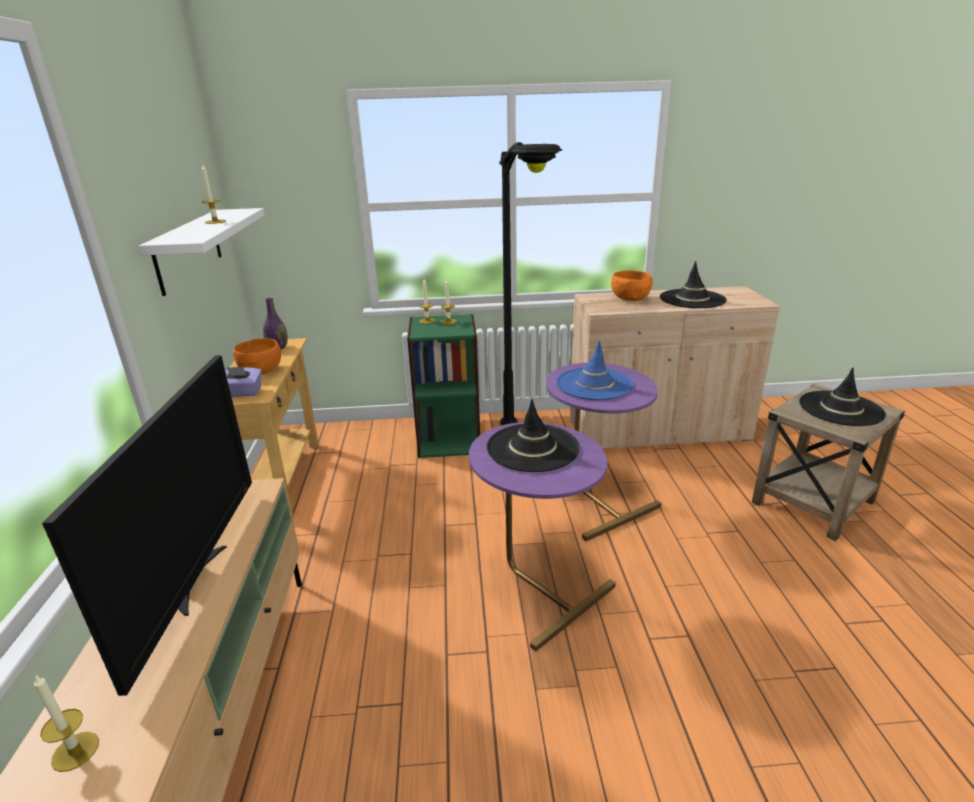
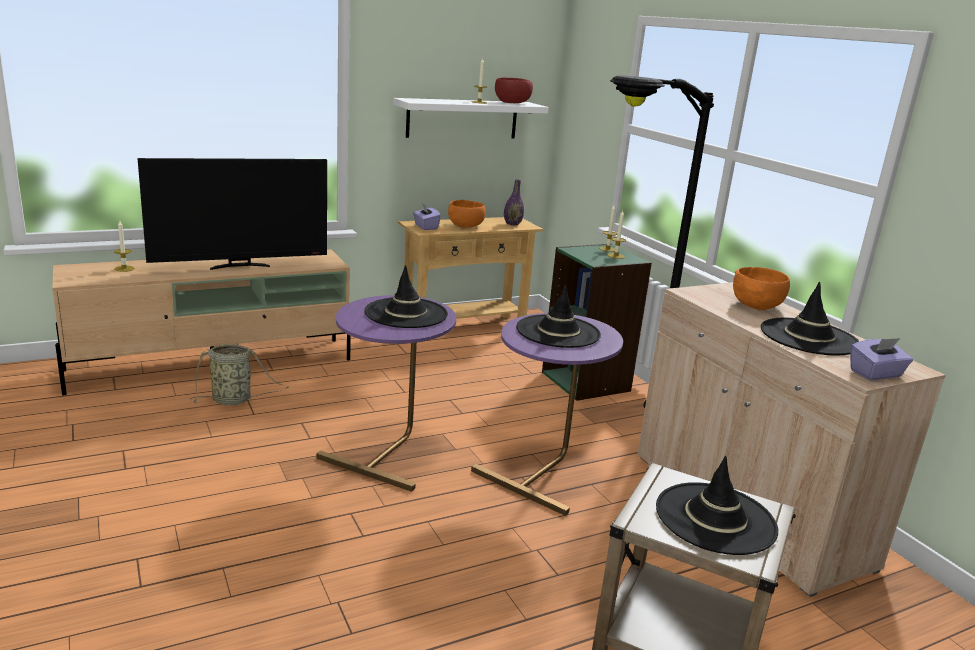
camera: 65 degrees right, 5 degrees down
(226, 213) = (512, 103): none -> red bowl
(350, 723) = (234, 400): none -> basket
(594, 384) = (558, 332): blue hat -> black hat
(752, 298) = (876, 374): none -> purple tissue box

